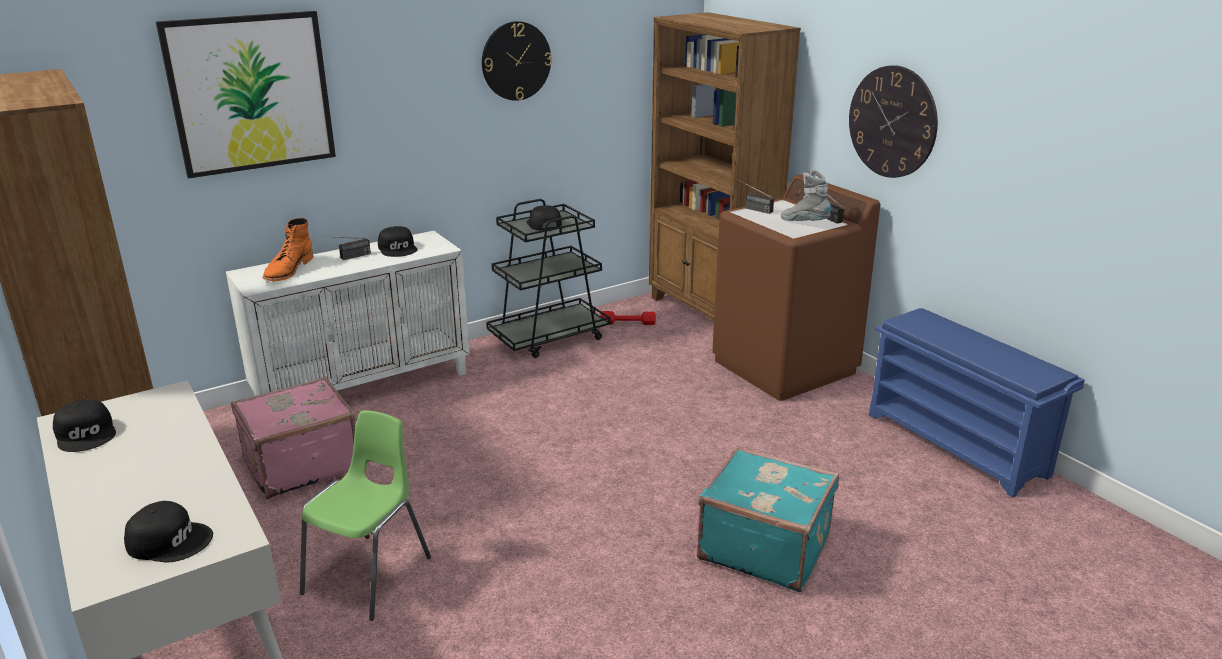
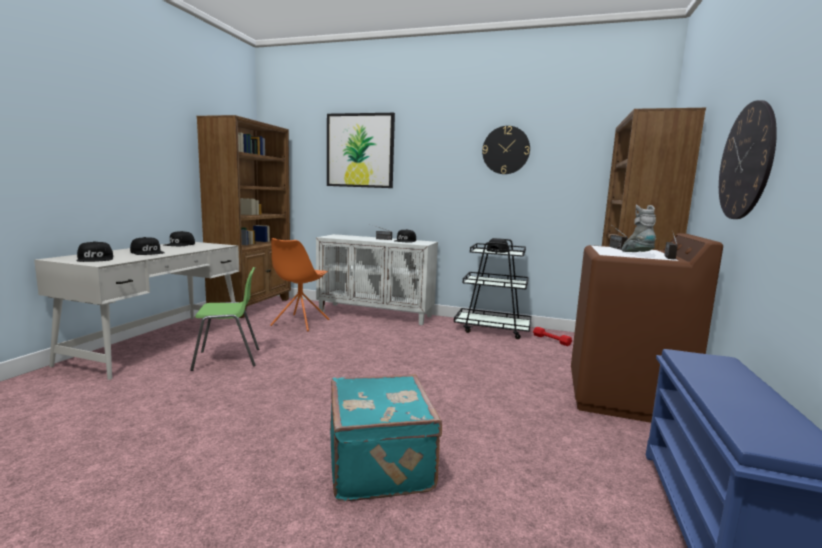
camera: 50 degrees right, 15 degrees down
(158, 479) = (148, 252): none -> black cap
(288, 270) = (350, 237): orange boot -> none
(300, 464) = (299, 323): pink suitcase -> orange chair

